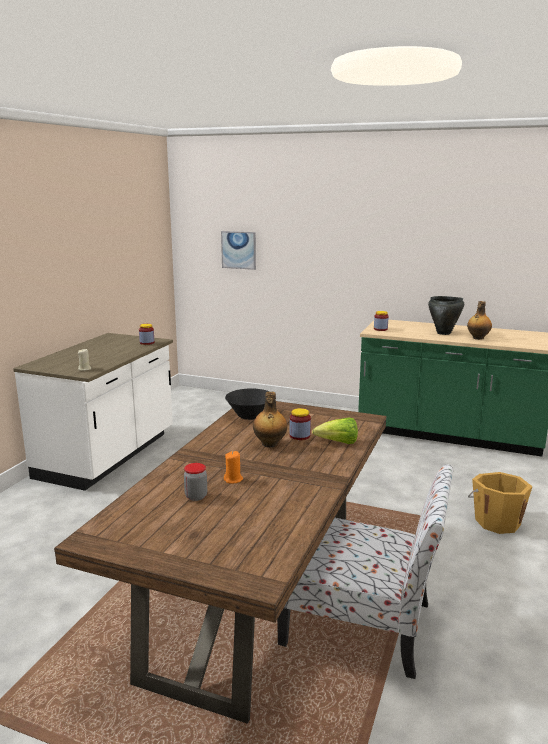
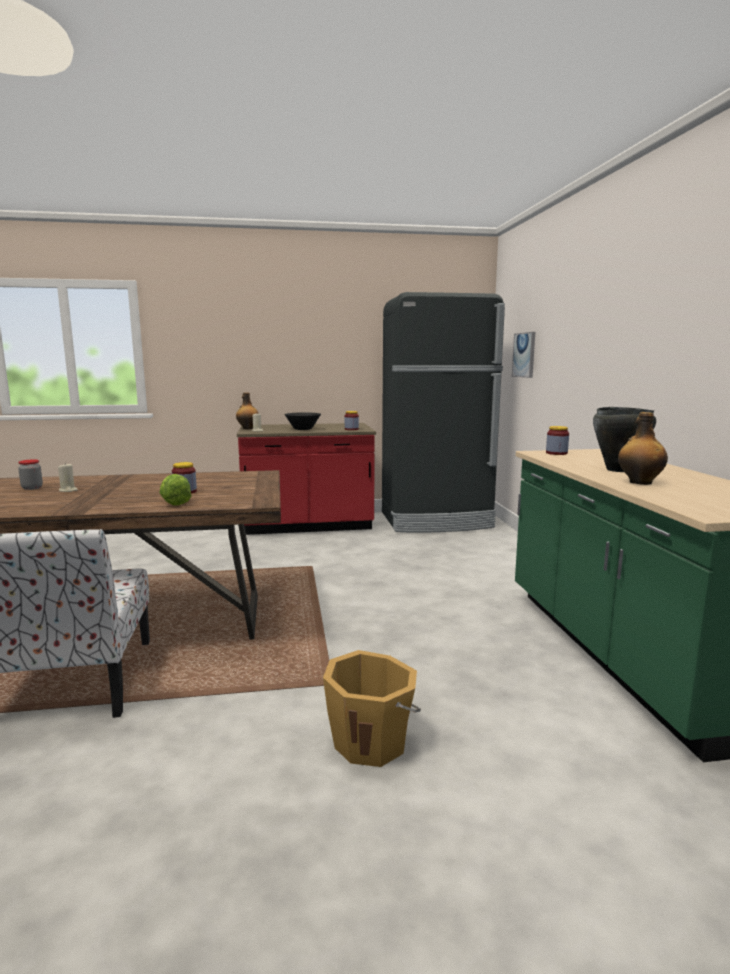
camera: 60 degrees right, 5 degrees down
(108, 456) = (307, 525): white counter -> red counter
(183, 408) = (436, 520): none -> black fridge
(233, 479) = (68, 490): orange candle -> beige candle
(250, 416) = (225, 476): black bowl -> black bowl (303, 429)
(269, 444) = (155, 488): bottle -> bottle (247, 428)

